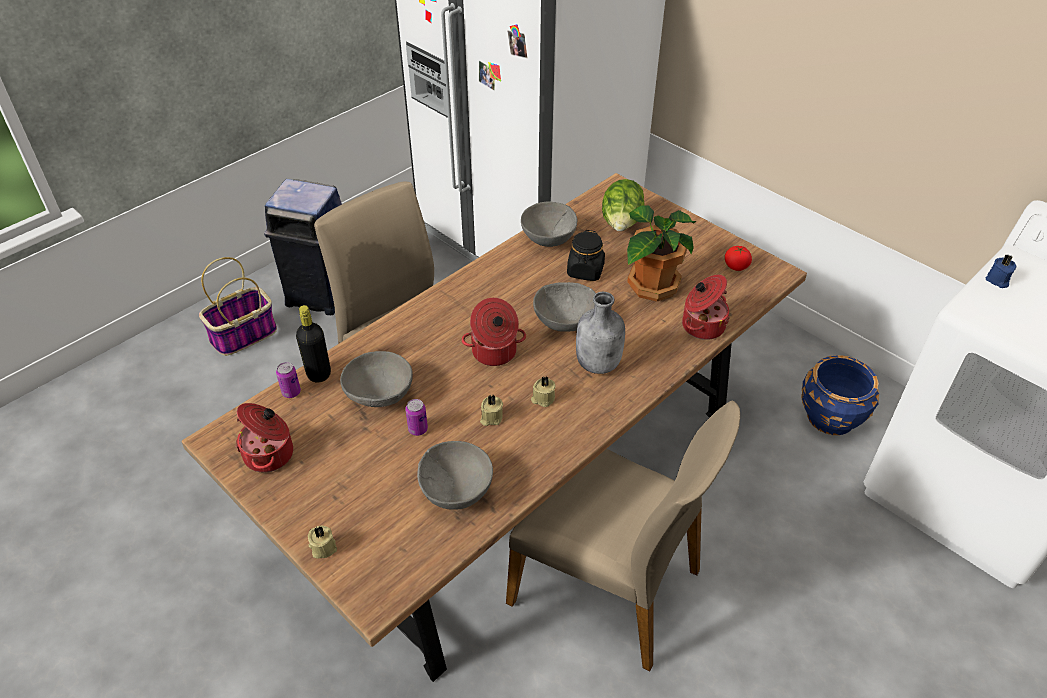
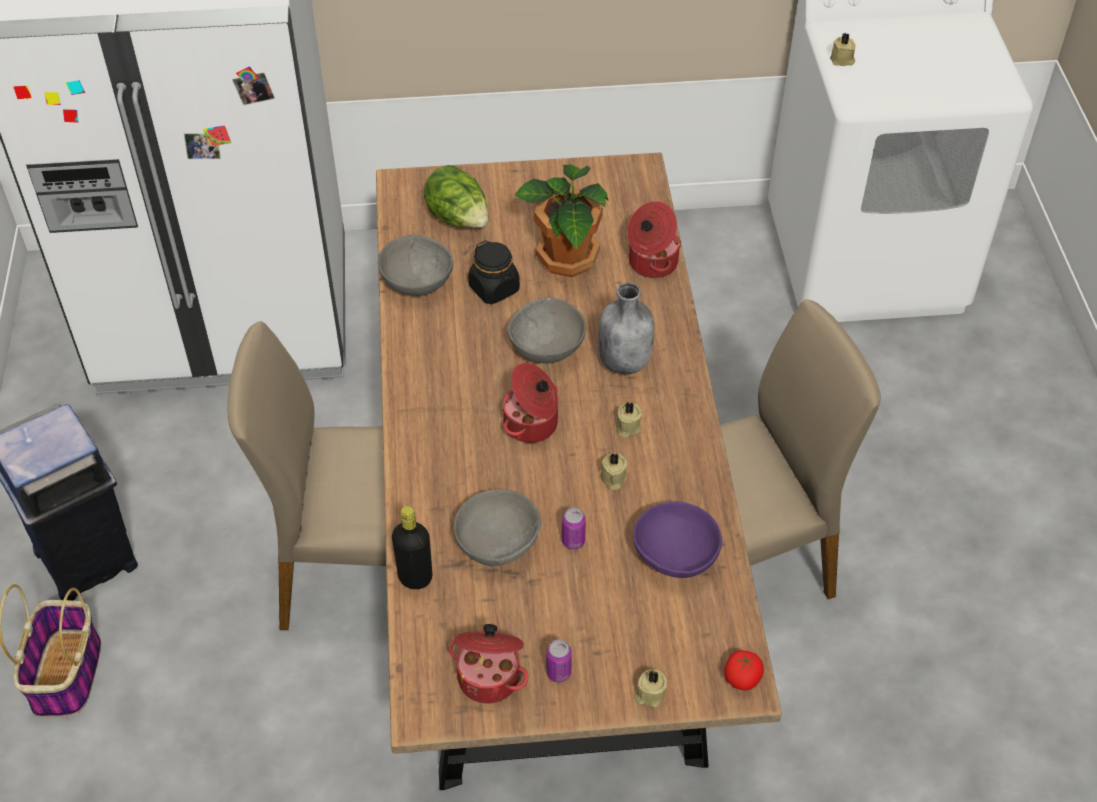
camera: 50 degrees left, 5 degrees up
(291, 392) = (418, 614): can -> can (558, 672)
(456, 491) = (676, 557): grey bowl -> purple bowl
(736, 266) = (604, 188): tomato -> tomato (742, 678)
(831, 417) = (710, 279): blue planter -> none
(997, 280) = (842, 60): blue candle -> beige candle

